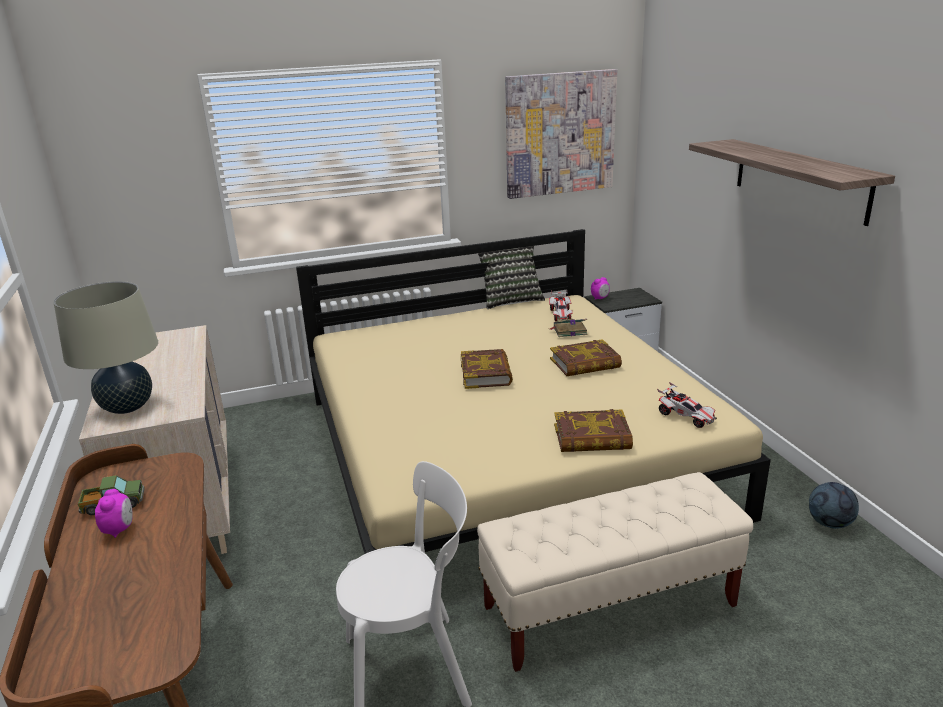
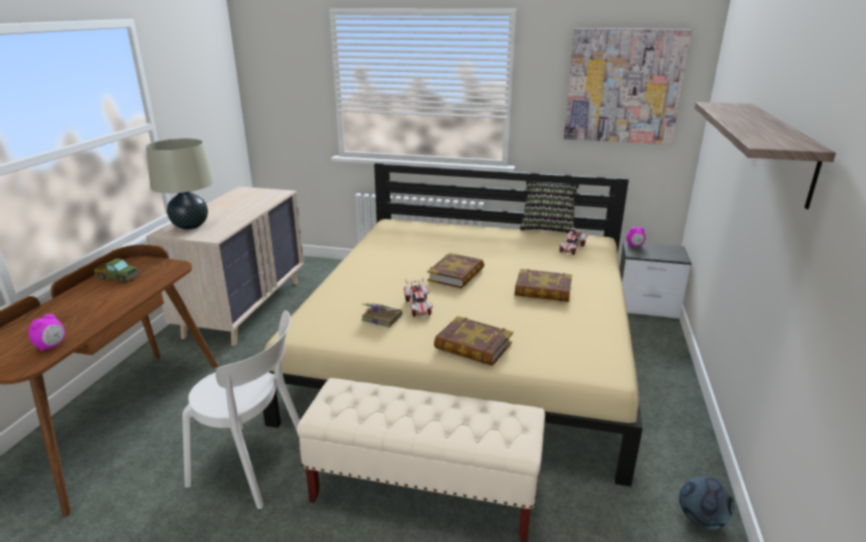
camera: 30 degrees right, 0 degrees up
(119, 529) = (101, 292): alarm clock -> alarm clock (52, 346)
(569, 331) = (561, 262): book -> book (381, 317)
(686, 417) = (574, 358): toy car -> toy car (418, 307)

